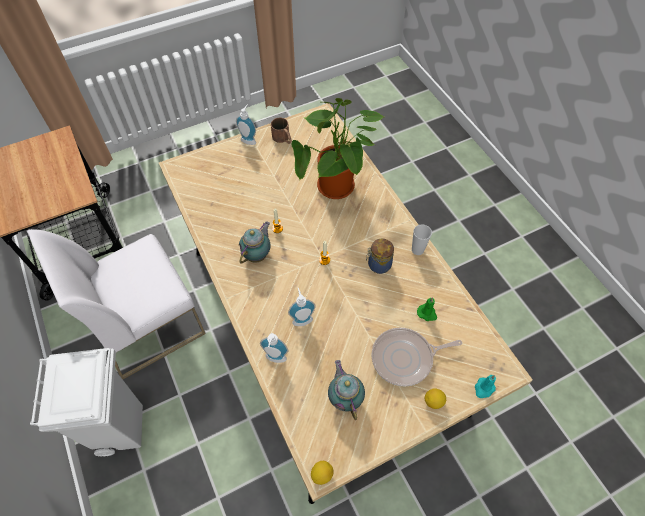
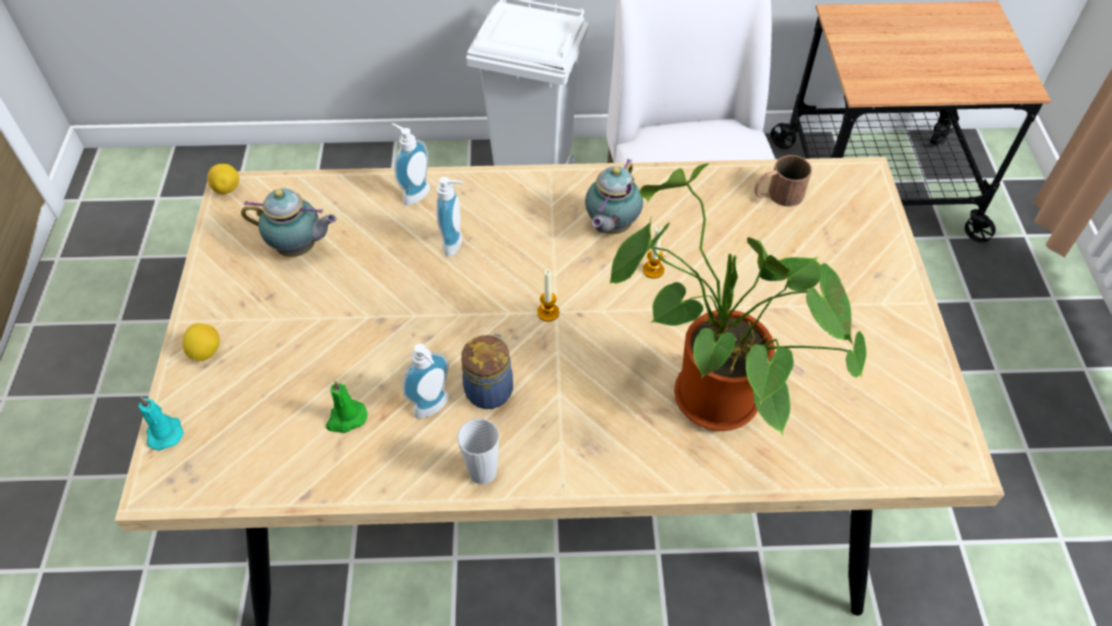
camera: 115 degrees right, 5 degrees down
(249, 140) = (907, 298): soap dispenser -> soap dispenser (434, 408)
(257, 255) = (610, 227): teapot -> teapot turned 60 degrees clockwise
(283, 139) = (893, 356): brown mug -> brown mug (777, 195)
(405, 358) = (296, 347): frying pan -> none

